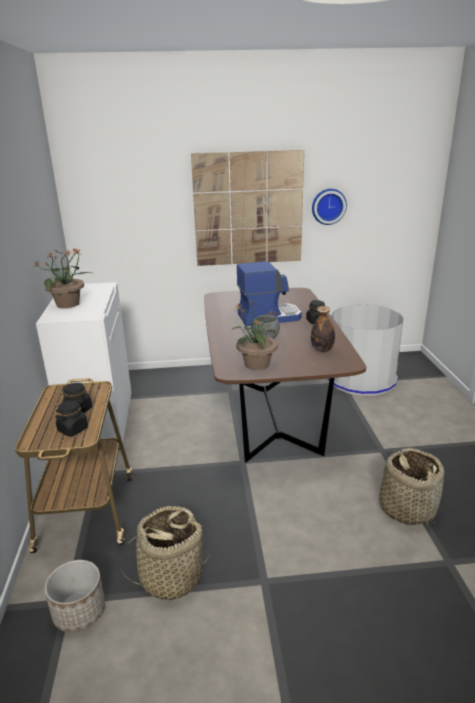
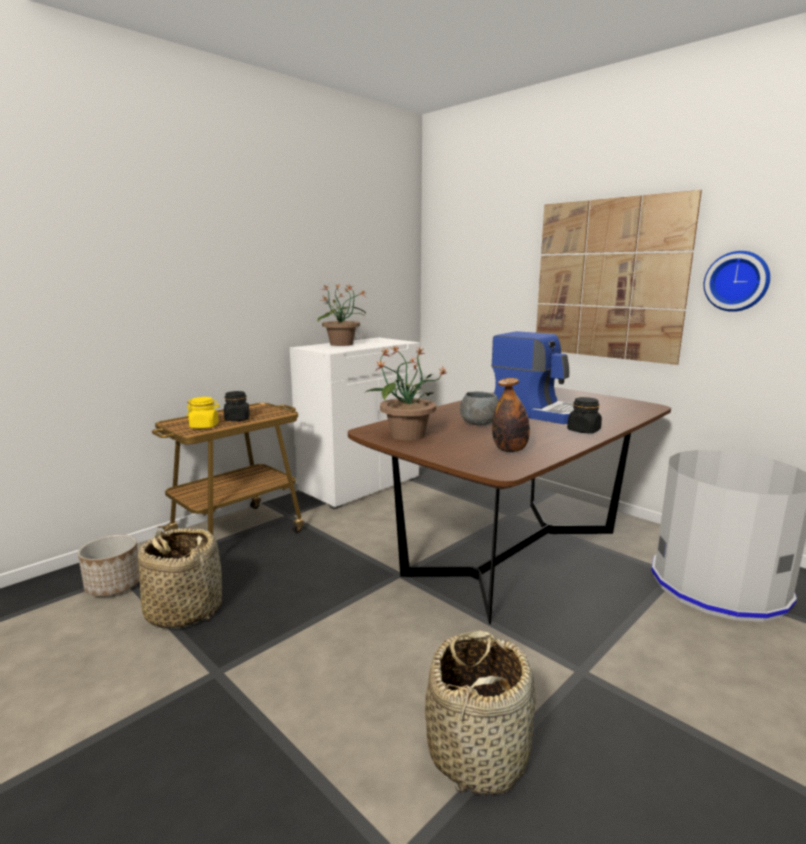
camera: 50 degrees right, 10 degrees down
(73, 429) = (204, 426): black jar -> yellow jar

